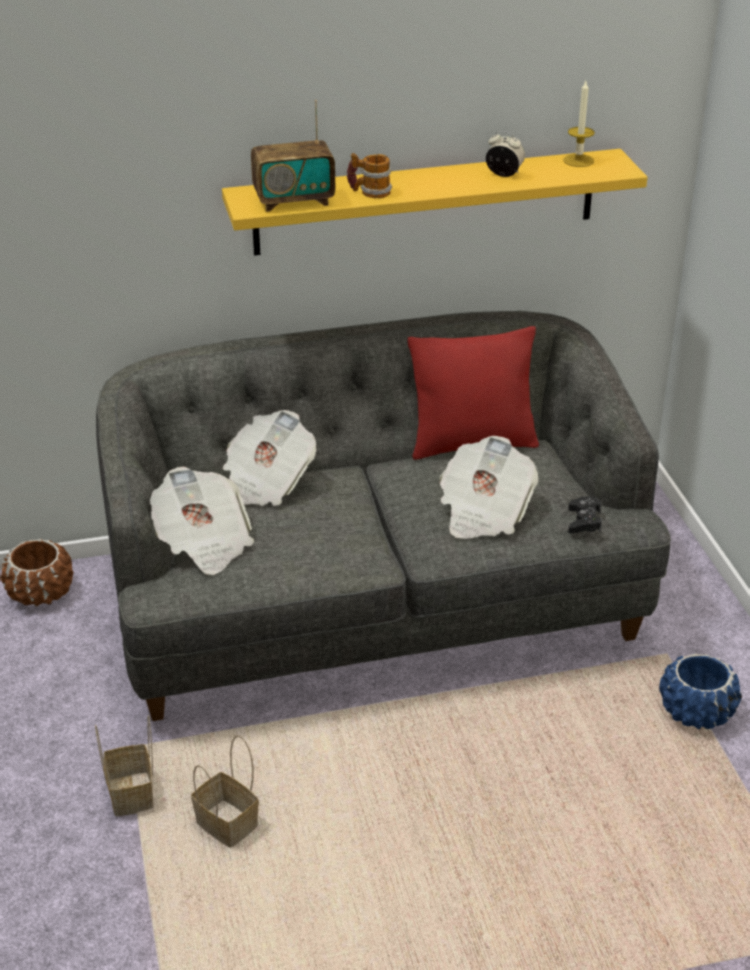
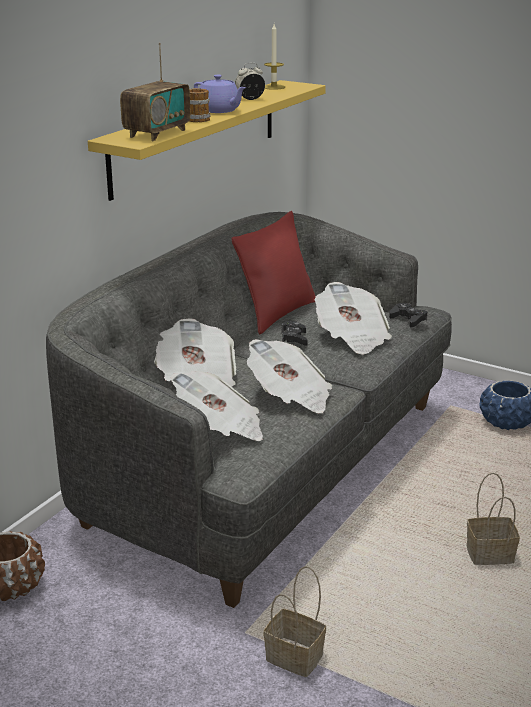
camera: 45 degrees left, 10 degrees down
(229, 824) = (384, 628): basket -> basket (491, 554)
(313, 545) = (290, 397): none -> newspaper
(426, 482) = (294, 338): none -> black game controller
(429, 184) = (219, 110): none -> purple teapot

